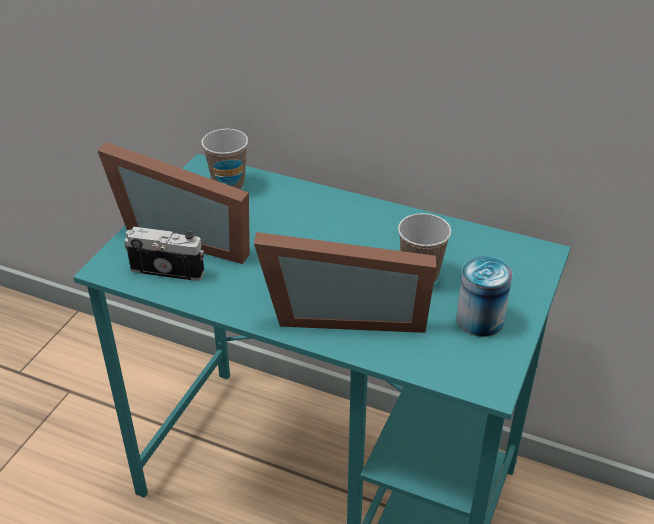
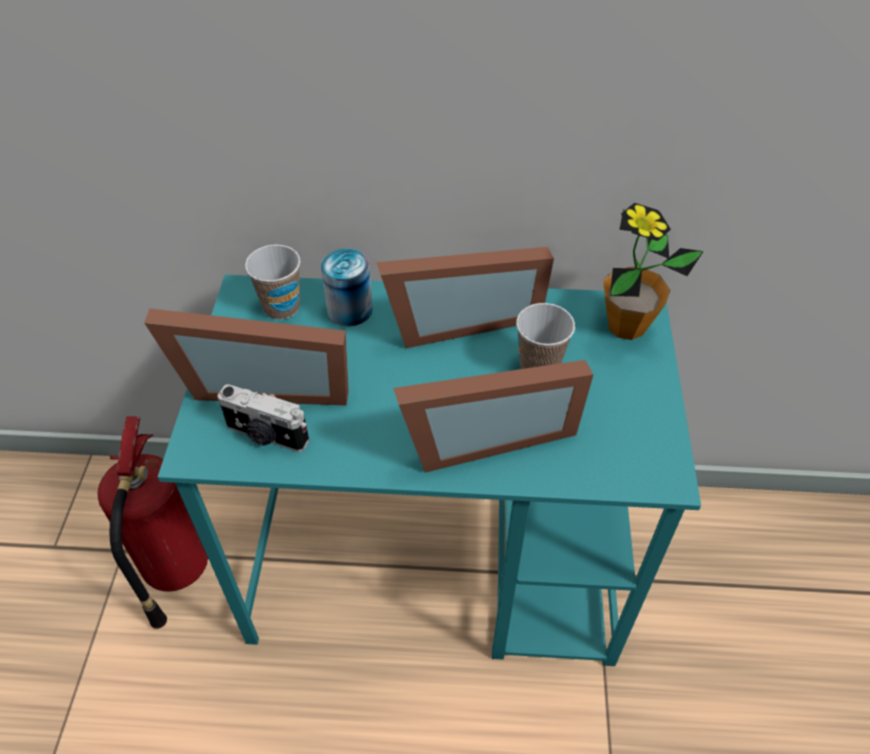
camera: 20 degrees left, 10 degrees up
(103, 418) = (174, 570): none -> fire extinguisher
(168, 269) = (266, 435): camera -> camera turned 150 degrees counterclockwise
(371, 225) = (460, 319): none -> picture frame
(480, 320) = (621, 404): can -> can (349, 310)
(518, 263) = (626, 326): none -> potted plant

